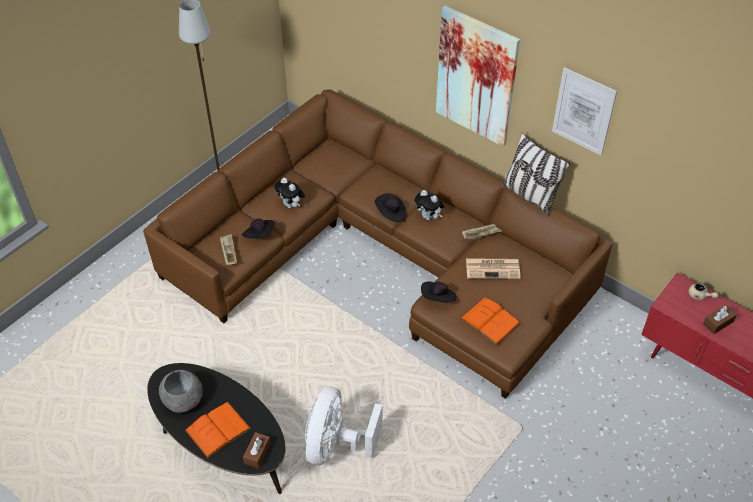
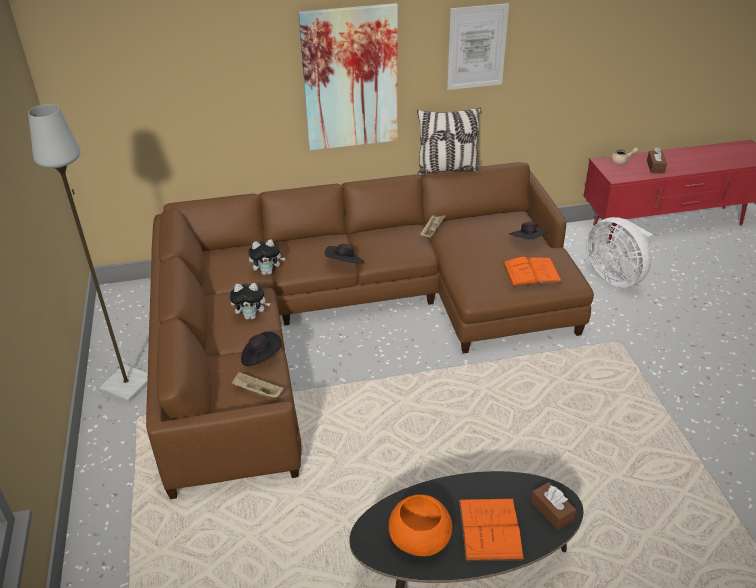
camera: 50 degrees left, 10 degrees down
(183, 400) = (420, 540): grey bowl -> orange bowl
(336, 445) = (539, 472): white fan -> white fan (616, 276)
(429, 217) = (377, 246): plush toy -> plush toy (267, 272)
(438, 298) = (475, 288): black hat -> black hat (527, 241)
(493, 268) = (477, 242): newspaper -> none

